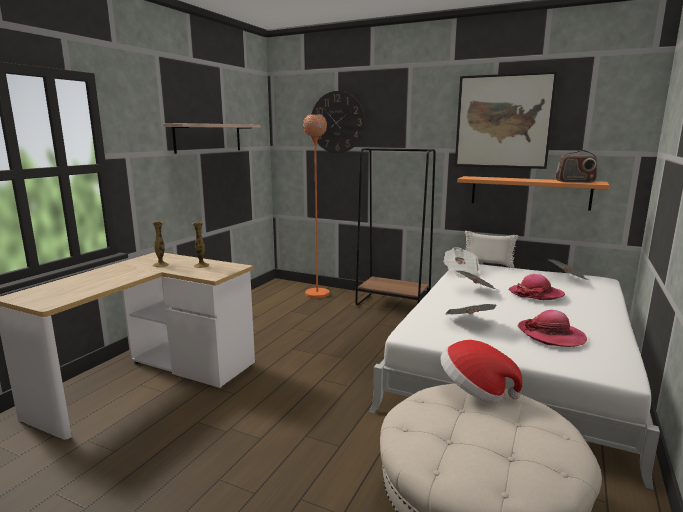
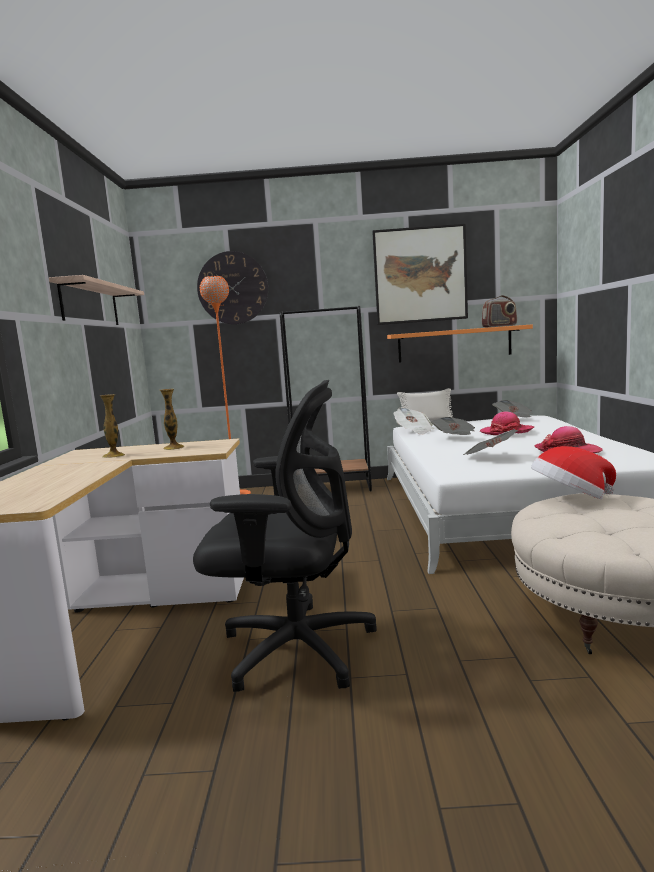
camera: 25 degrees left, 5 degrees down
(207, 441) = (287, 651): none -> black office chair

